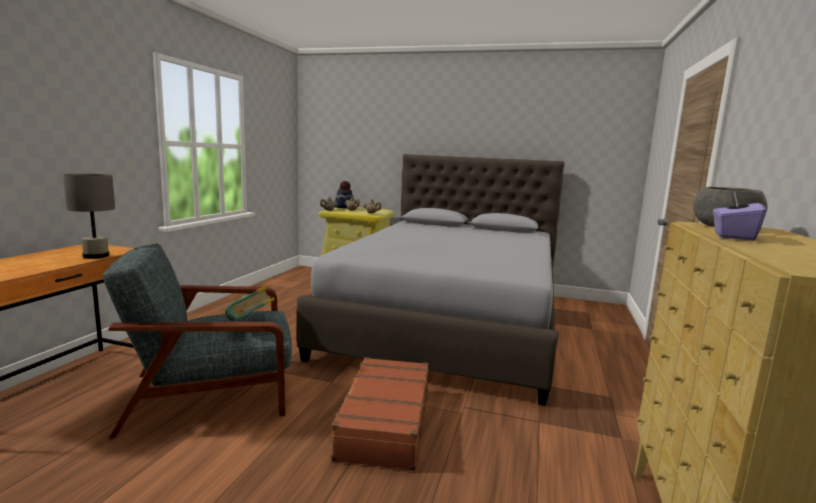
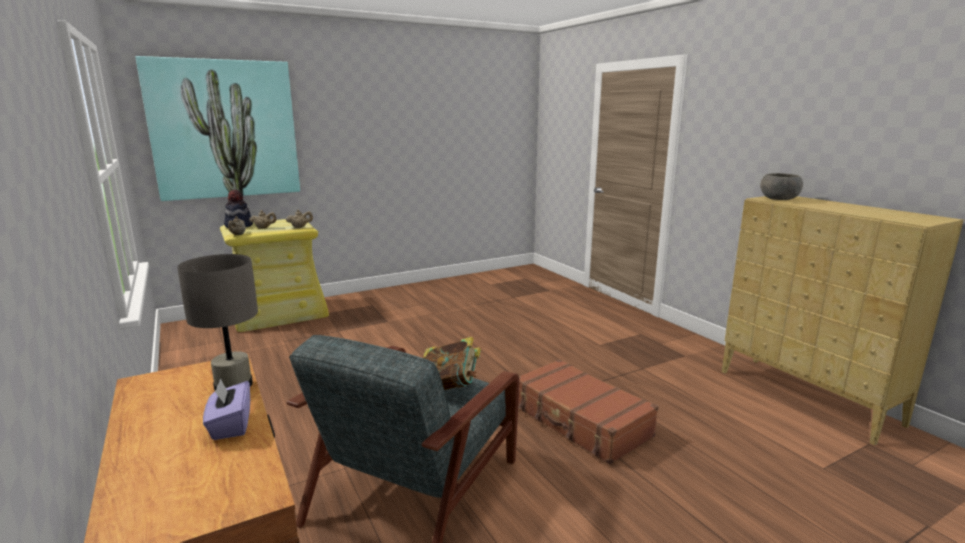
camera: 45 degrees left, 5 degrees up
(352, 139) = (224, 129): none -> picture
(450, 321) = (457, 323): grey bed -> none
(732, 236) = (815, 206): purple tissue box -> purple tissue box (230, 425)

